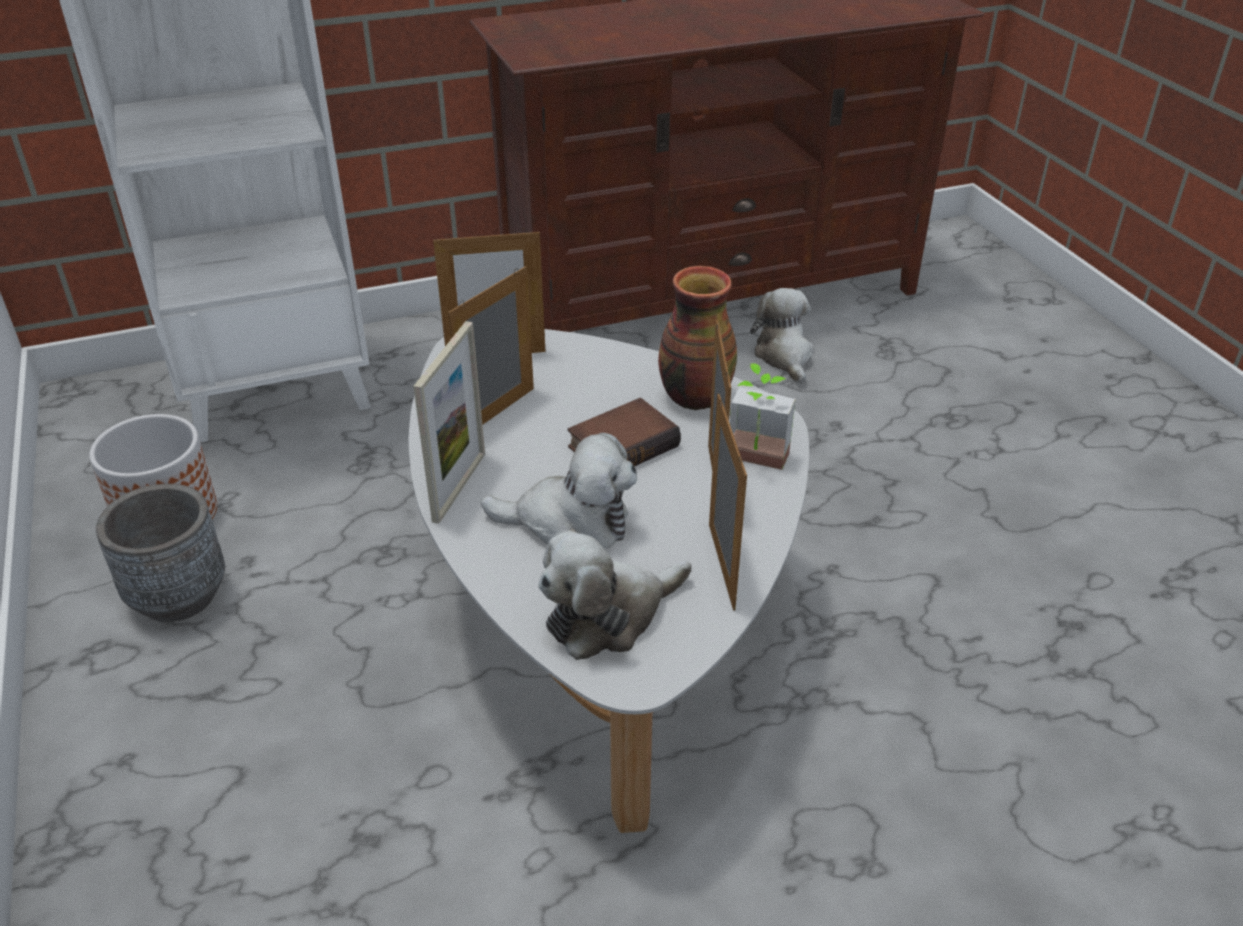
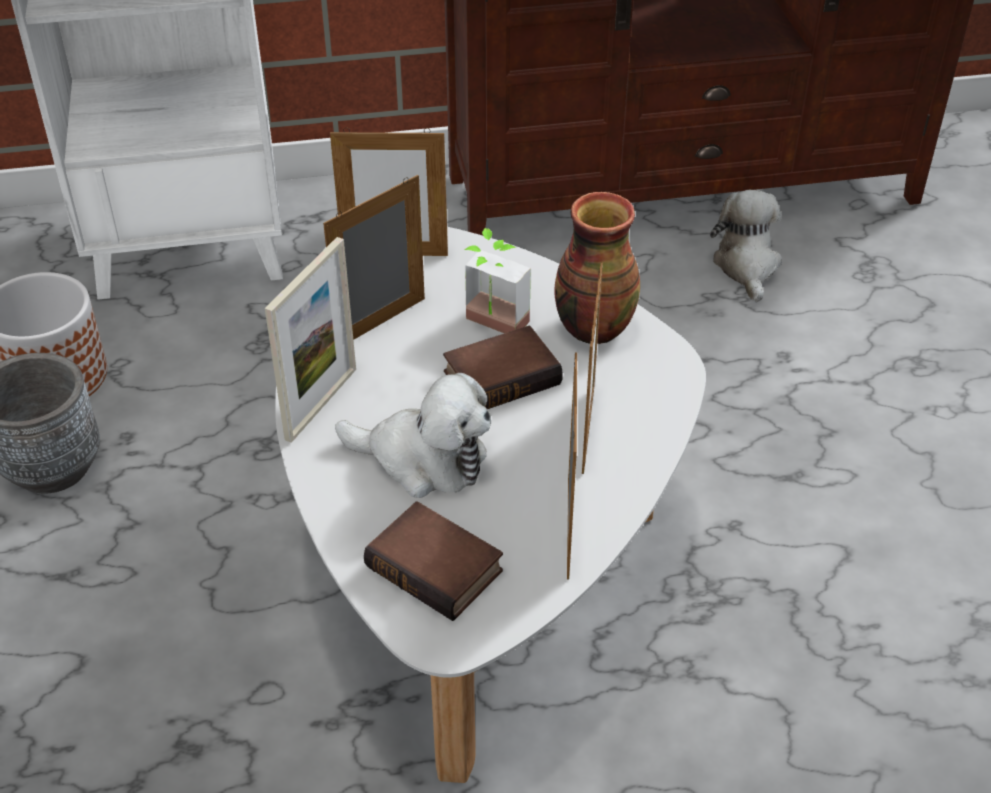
camera: 10 degrees right, 5 degrees up
(609, 616) = (438, 567): plush toy -> book
(755, 462) = (637, 413): potted plant -> potted plant (491, 327)

